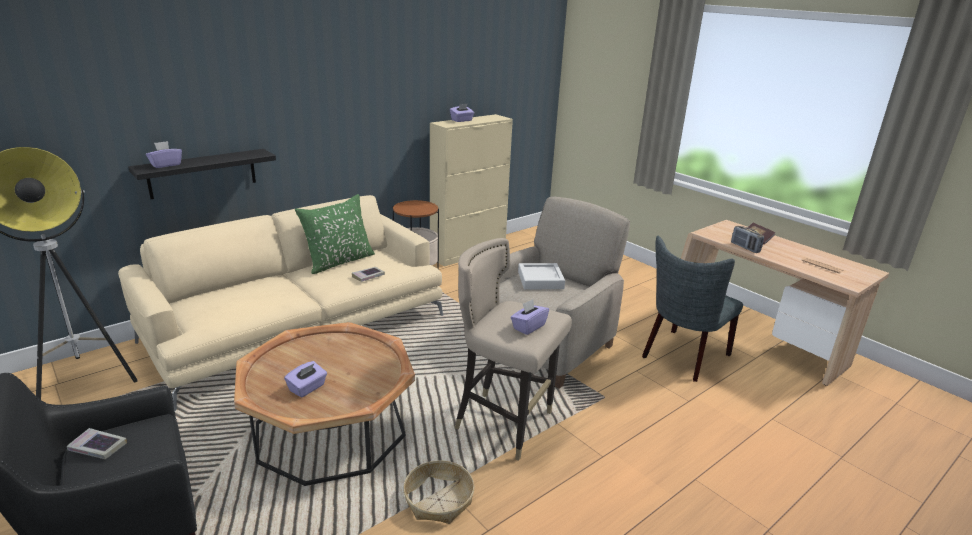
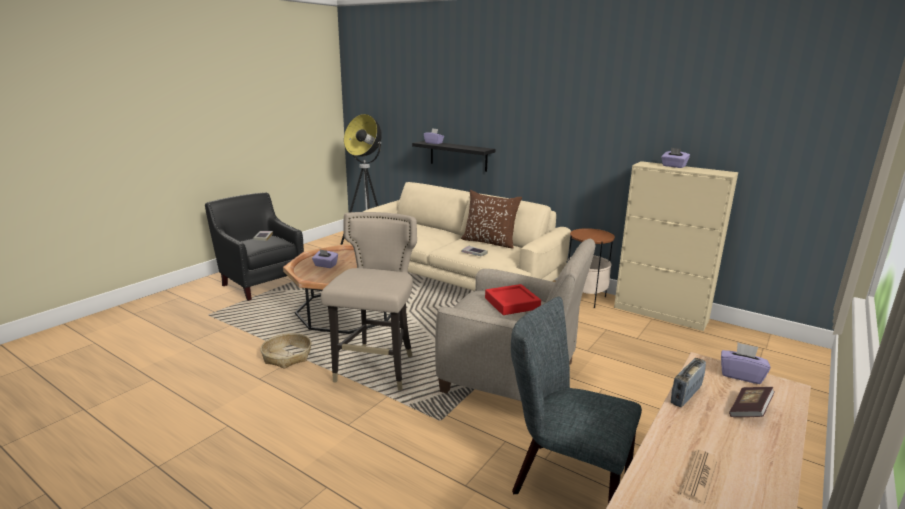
camera: 75 degrees right, 5 degrees down
(338, 261) = (489, 242): green pillow -> brown pillow
(528, 327) = (361, 281): purple tissue box -> purple tissue box (741, 375)
(540, 280) = (512, 303): grey tray -> red tray

